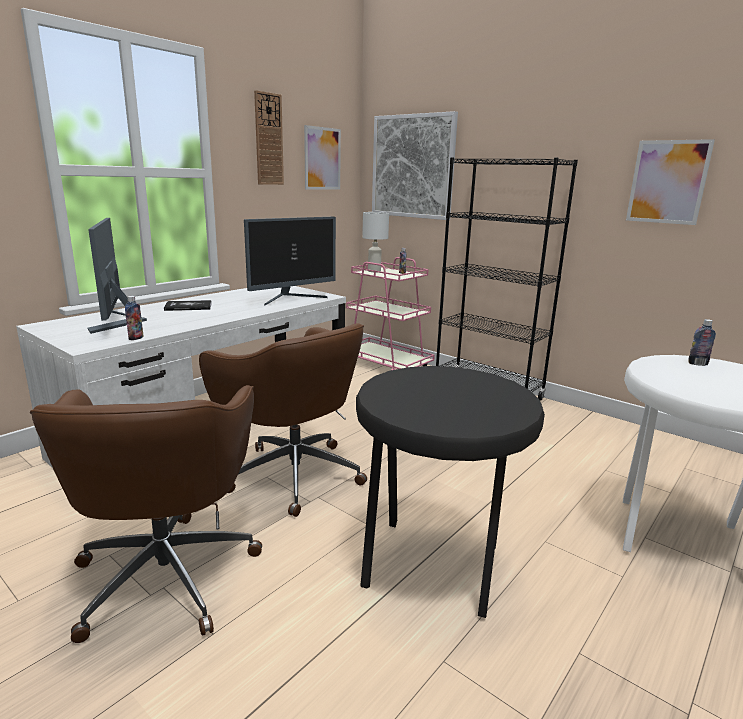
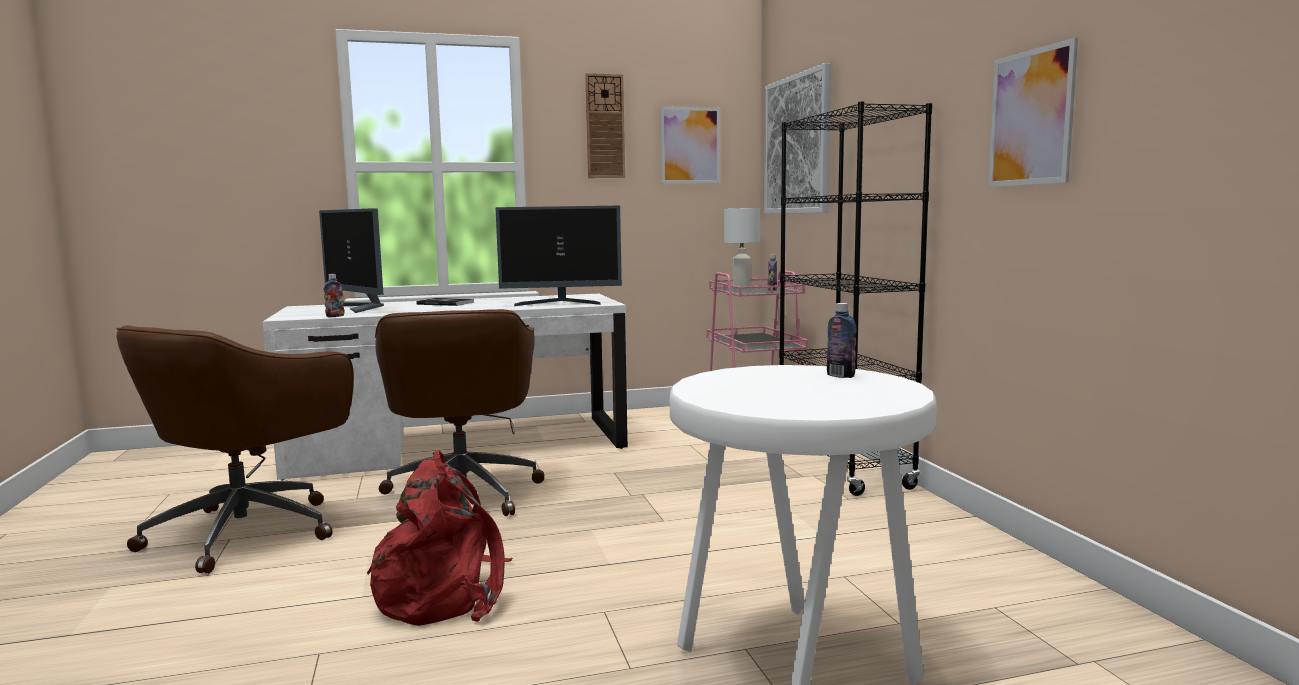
camera: 35 degrees right, 10 degrees down
(118, 321) = (358, 308): monitor -> monitor turned 60 degrees counterclockwise
(435, 568) = (445, 593): black stool -> red backpack

